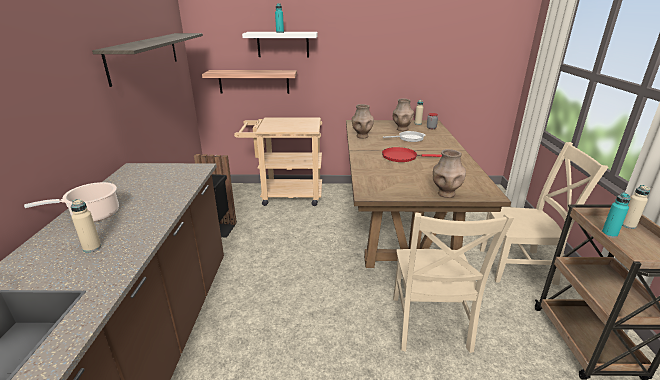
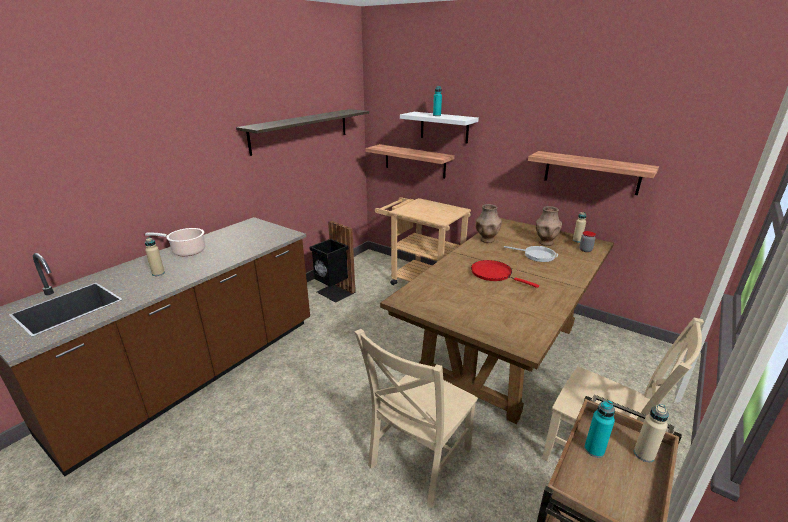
camera: 35 degrees right, 0 degrees up
(418, 68) = (591, 172): none -> shelf
(445, 194) = (476, 328): brown vase -> none

